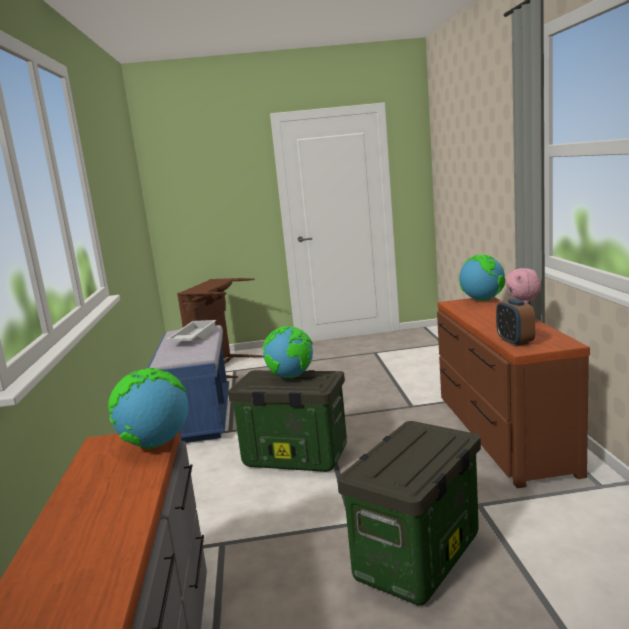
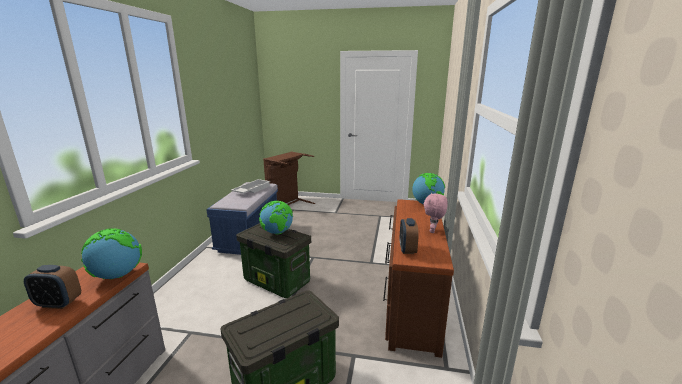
camera: 15 degrees right, 5 degrees up
(112, 486) = (58, 303): none -> alarm clock

